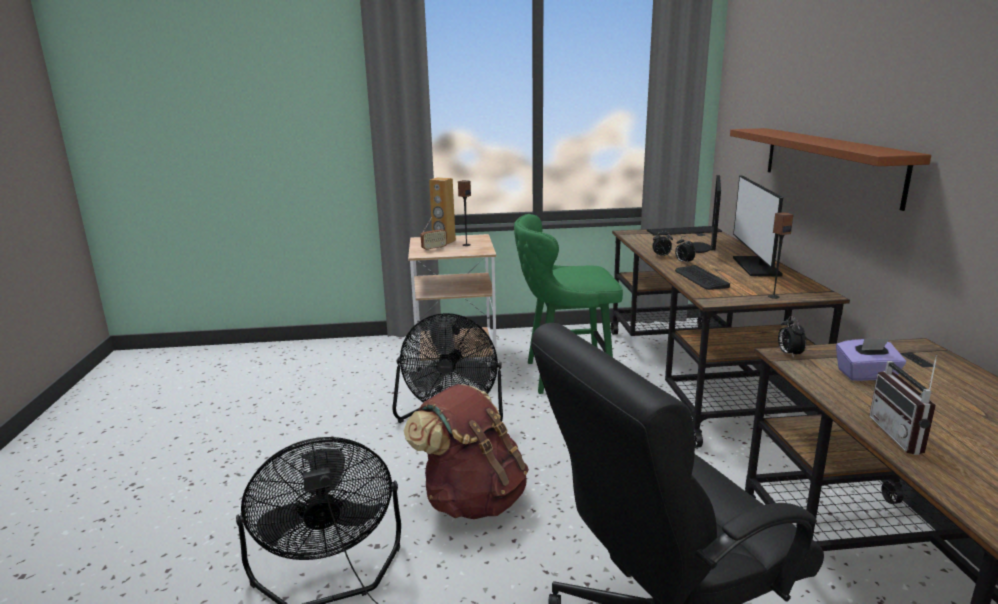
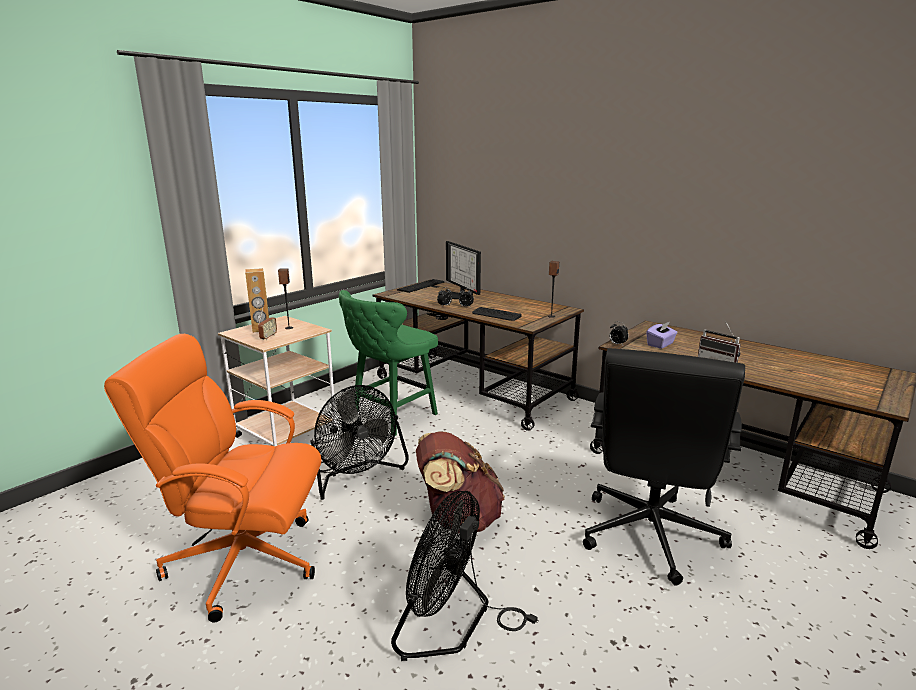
camera: 45 degrees left, 0 degrees up
(285, 443) = (245, 562): none -> orange office chair
(756, 266) = (508, 301): monitor -> none
(829, 163) = (546, 227): brown shelf -> none

